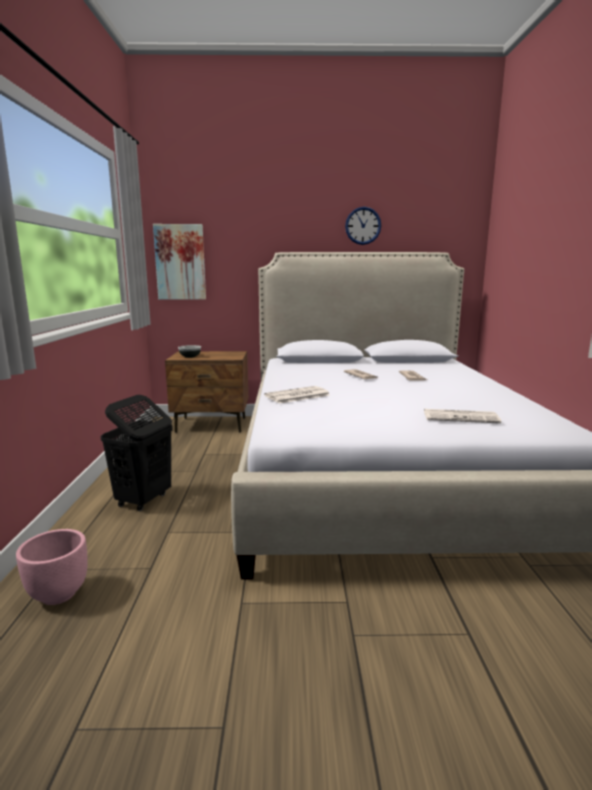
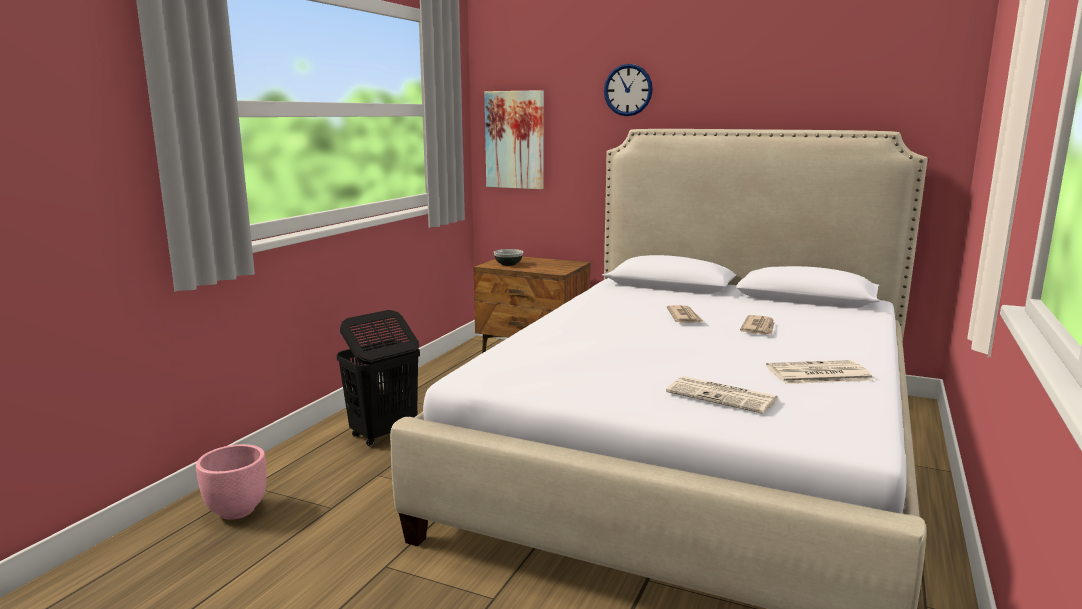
camera: 25 degrees right, 0 degrees up
(296, 396) = (554, 335): newspaper -> newspaper (817, 374)
(363, 226) = (764, 89): wall clock -> wall clock (628, 90)

